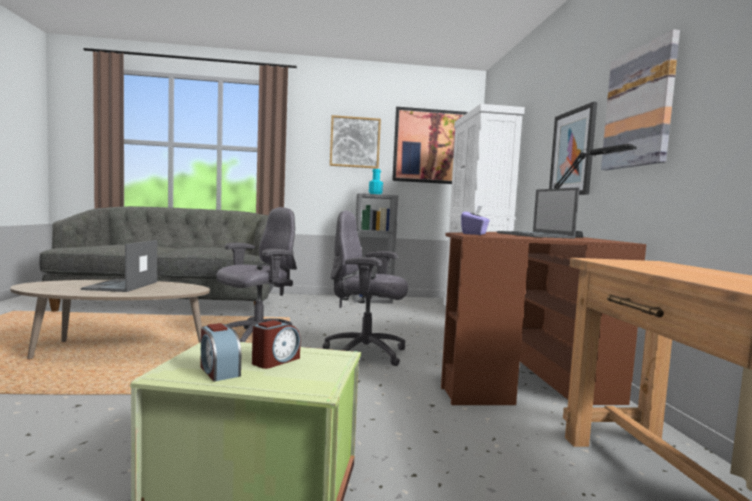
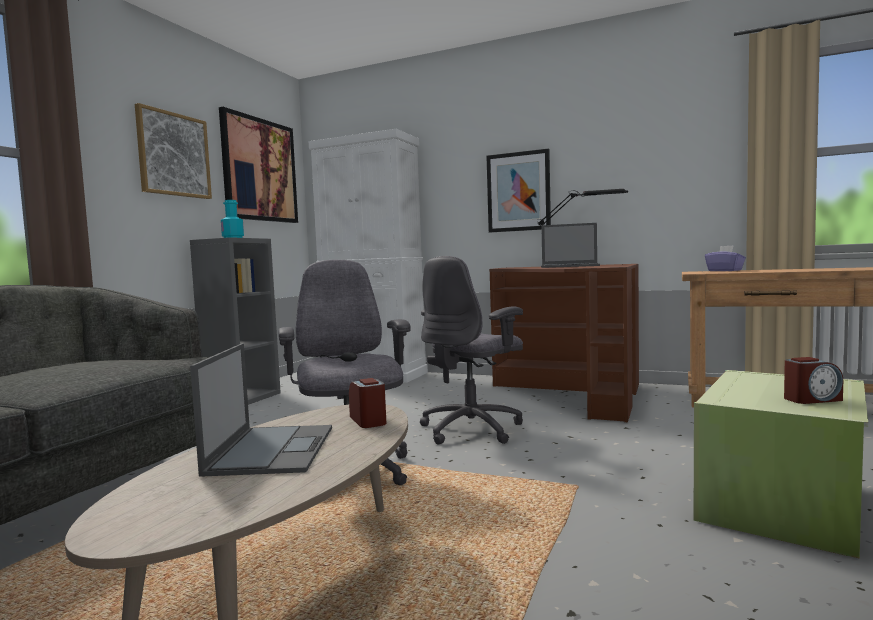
camera: 60 degrees left, 0 degrees up
(121, 286) = (272, 449): laptop -> laptop turned 120 degrees counterclockwise
(275, 361) = (769, 386): alarm clock -> alarm clock (368, 420)
(474, 234) = (585, 267): purple tissue box -> purple tissue box (725, 271)
(639, 107) = (606, 160): picture -> none

